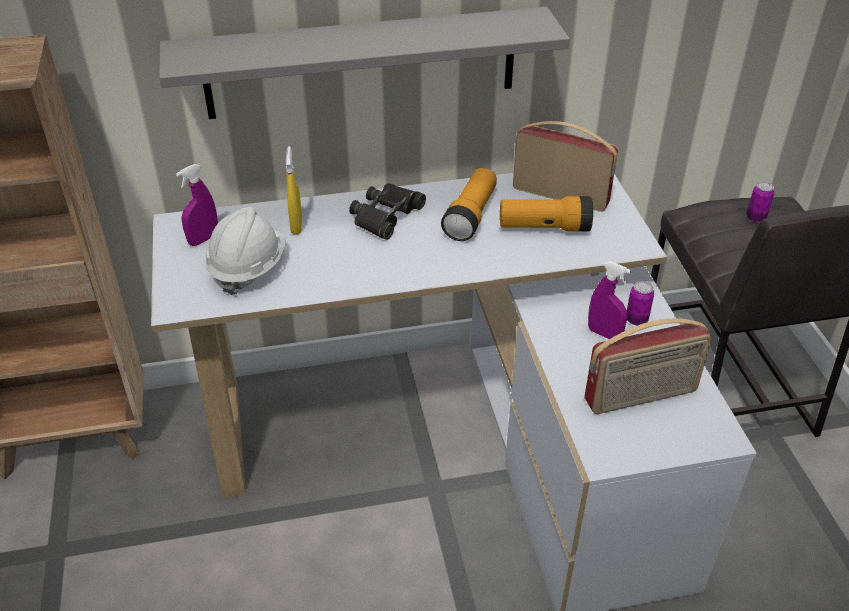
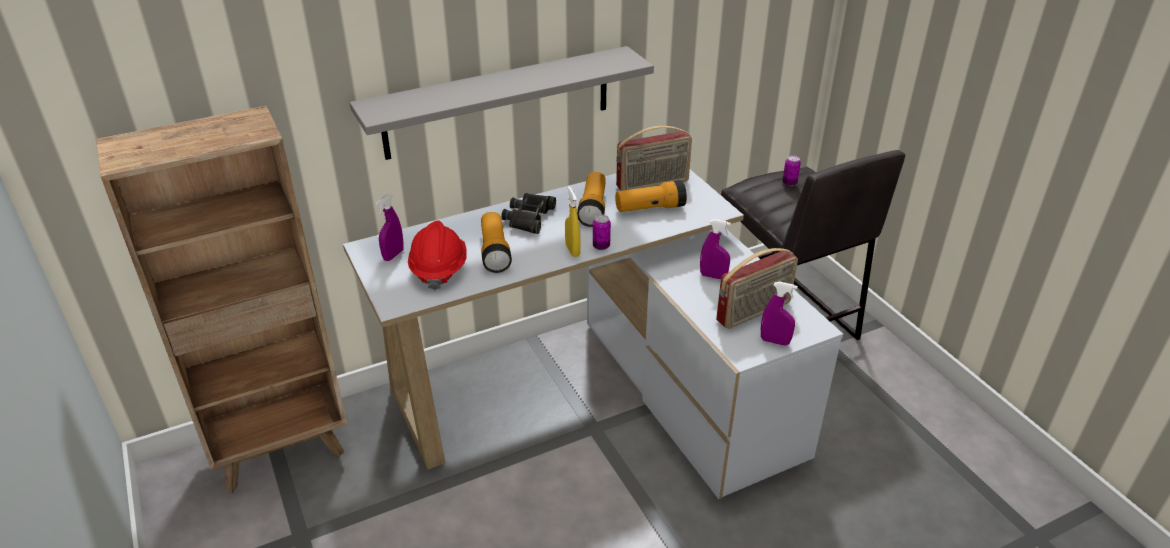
camera: 15 degrees left, 5 degrees down
(248, 267) = (439, 269): white hard hat -> red hard hat
(296, 226) = (463, 235): yellow spray bottle -> yellow spray bottle (572, 250)
(325, 255) = (495, 252): none -> flashlight
(561, 195) = (653, 184): radio -> radio turned 150 degrees clockwise
(636, 319) = (732, 263): can -> can (601, 246)
(654, 445) = (775, 341): none -> purple spray bottle

